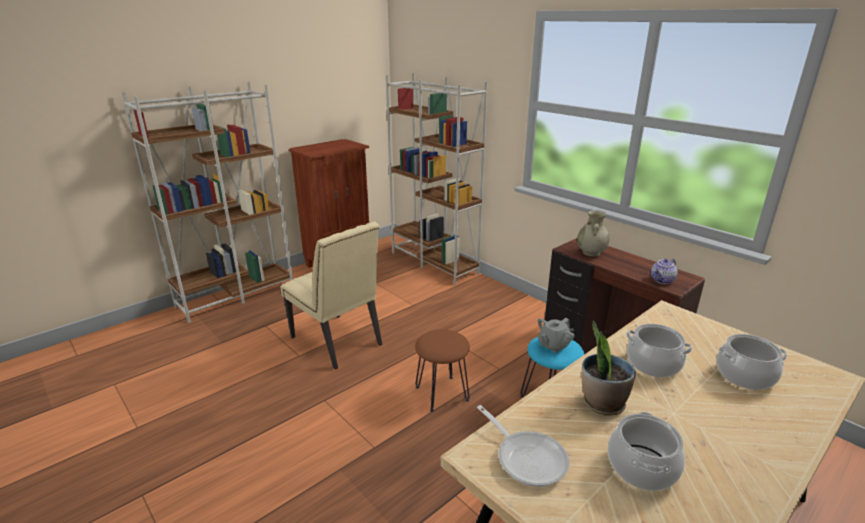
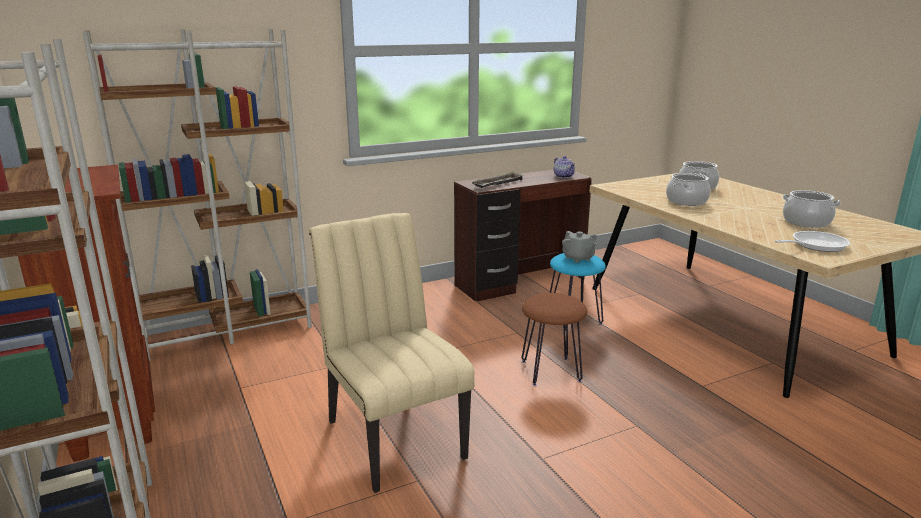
camera: 75 degrees left, 5 degrees down
(335, 341) = (395, 440): beige chair -> beige chair turned 90 degrees counterclockwise
(591, 253) = (498, 184): beige vase -> tray
(602, 403) = (741, 220): potted plant -> none

